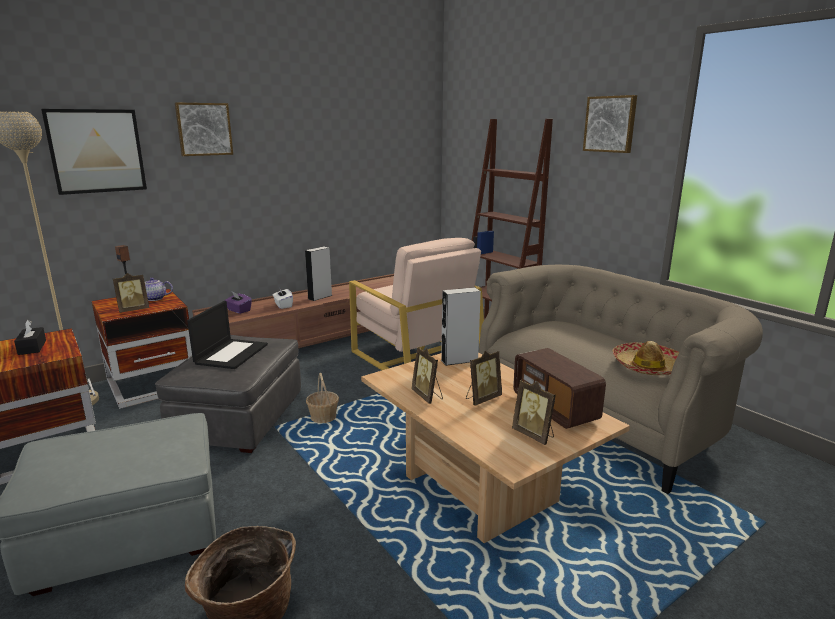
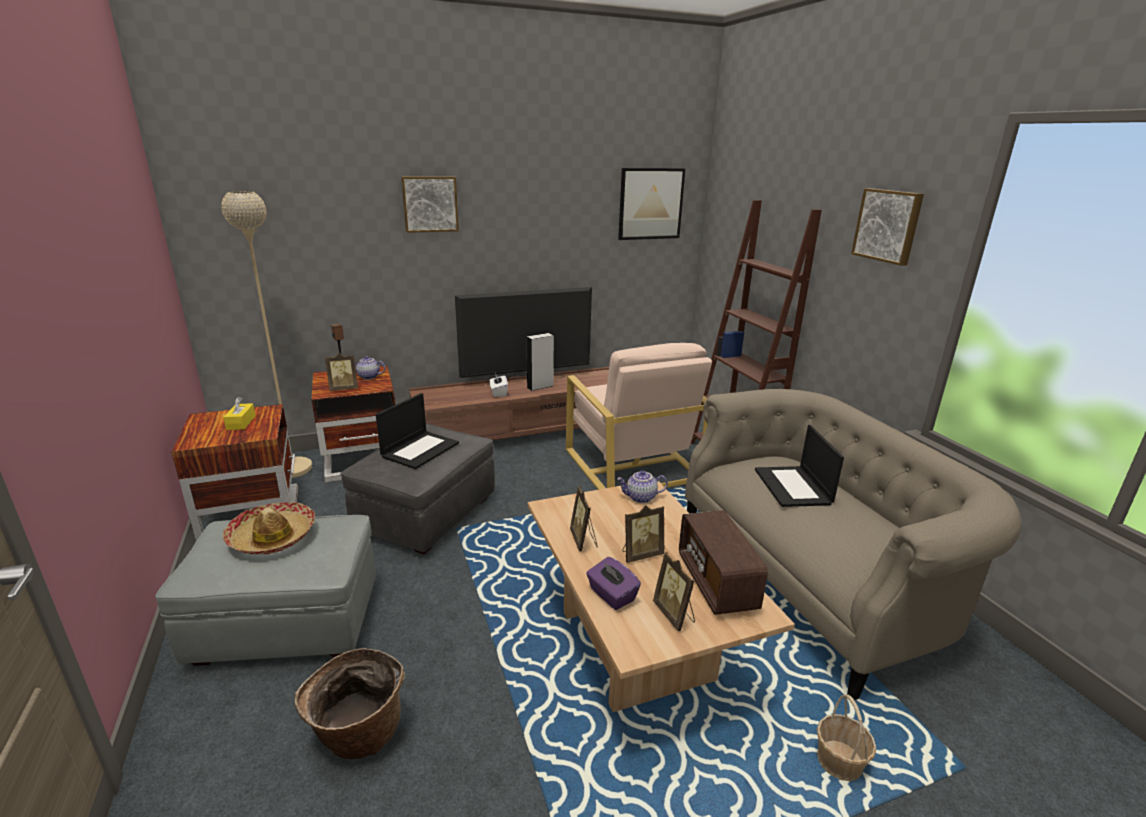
camera: 15 degrees right, 5 degrees up
(32, 347) = (241, 422): black tissue box -> yellow tissue box
(96, 151) = (322, 226): picture -> picture (650, 204)
(238, 310) = (453, 394): purple tissue box -> purple tissue box (611, 595)
(304, 293) = (526, 380): none -> television
(323, 417) = (507, 526): basket -> basket (839, 762)
(459, 360) = (640, 498): grey speaker -> teapot
(575, 338) = (793, 487): none -> laptop
(647, 366) = (864, 543): hat -> hat (272, 537)

